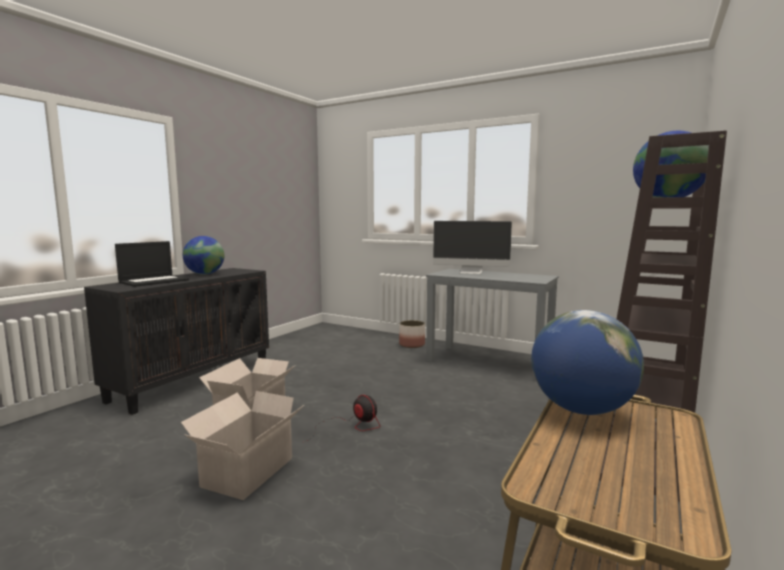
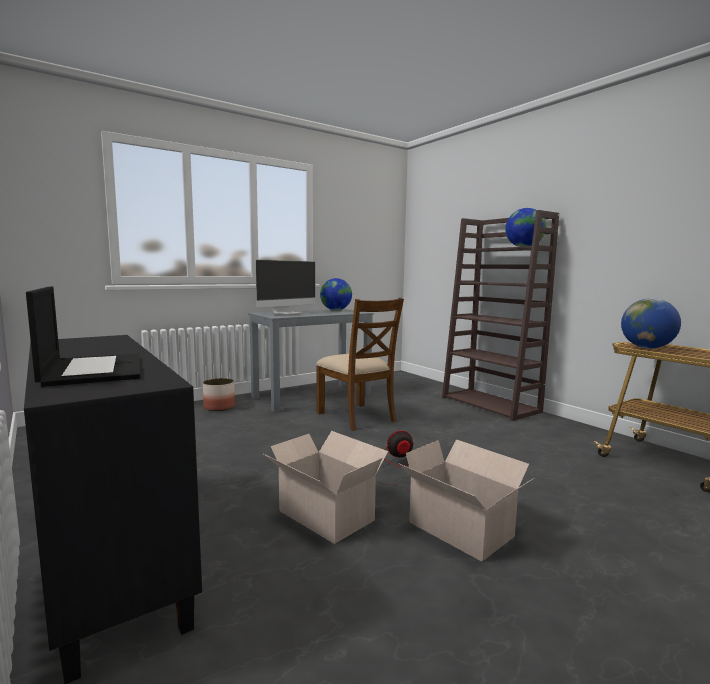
camera: 65 degrees left, 0 degrees up
(205, 274) = (80, 350): globe -> globe (336, 310)
(459, 389) = (357, 417): none -> brown chair

